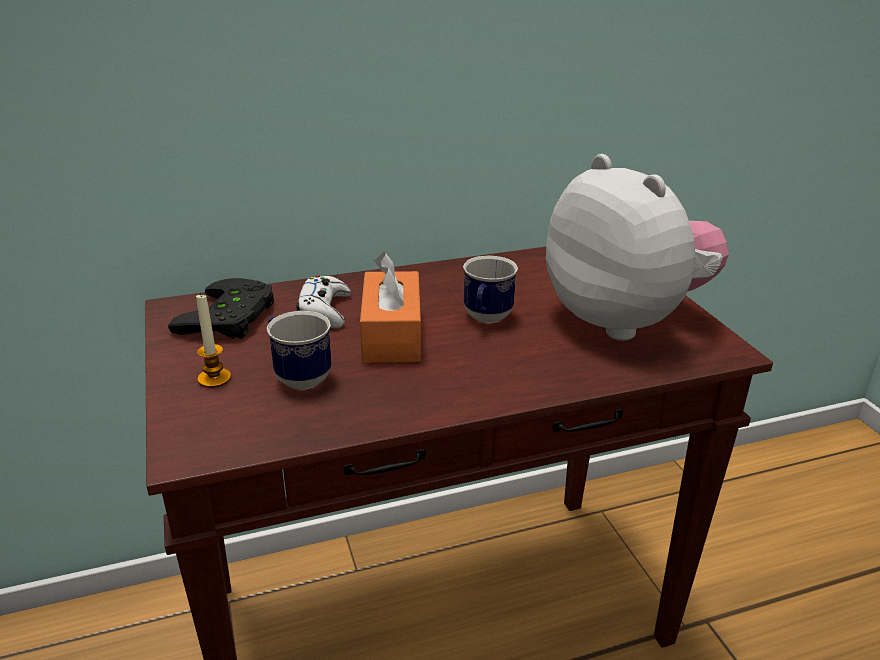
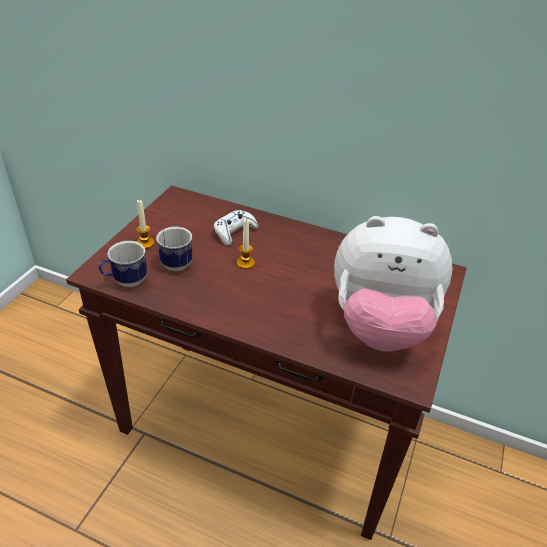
camera: 40 degrees right, 10 degrees up
(232, 317) = (191, 214): black game controller -> none
(392, 335) = (245, 263): orange tissue box -> candle
(486, 319) = (303, 280): mug -> mug (126, 282)
(624, 320) = (380, 325): plush toy -> plush toy turned 90 degrees clockwise

